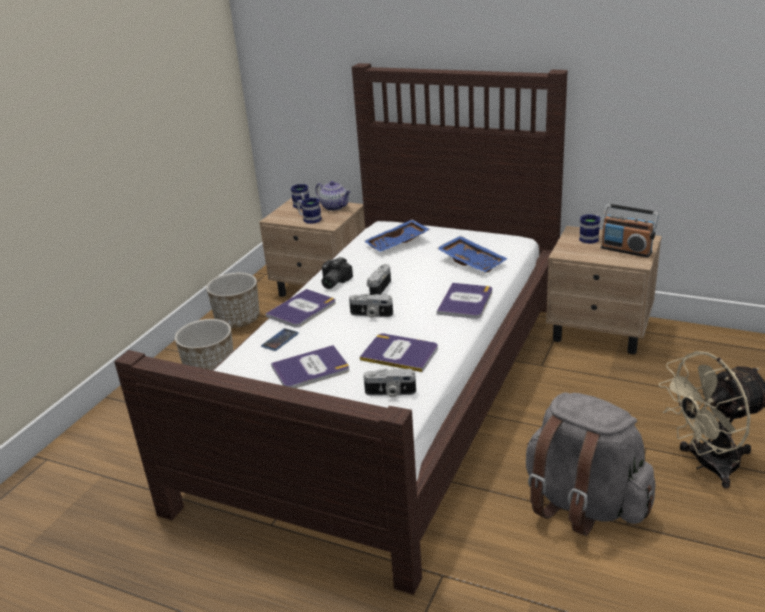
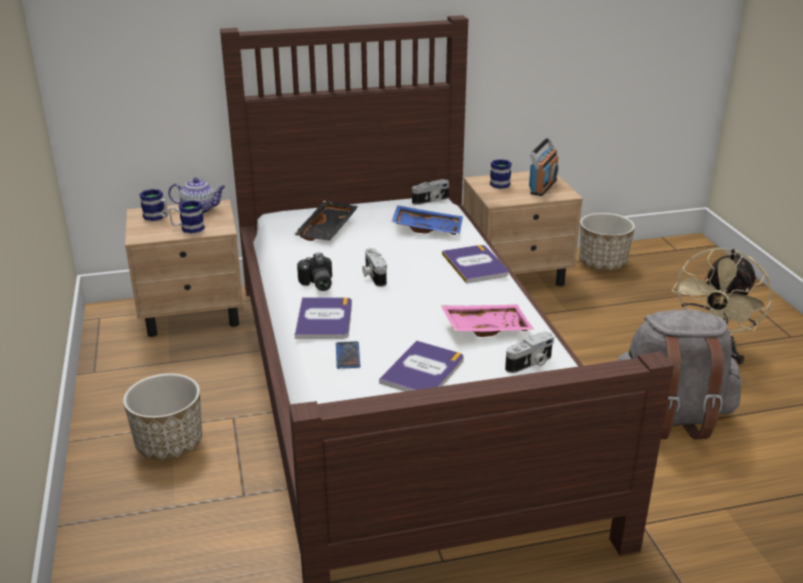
camera: 40 degrees left, 0 degrees up
(238, 320) = (130, 378): planter -> planter (602, 263)
(371, 314) = (404, 302): camera -> camera (431, 201)
(398, 244) = (328, 230): blue tray -> black tray
(400, 353) = (485, 327): book -> pink tray
(626, 250) = (542, 186): radio -> radio turned 60 degrees counterclockwise

